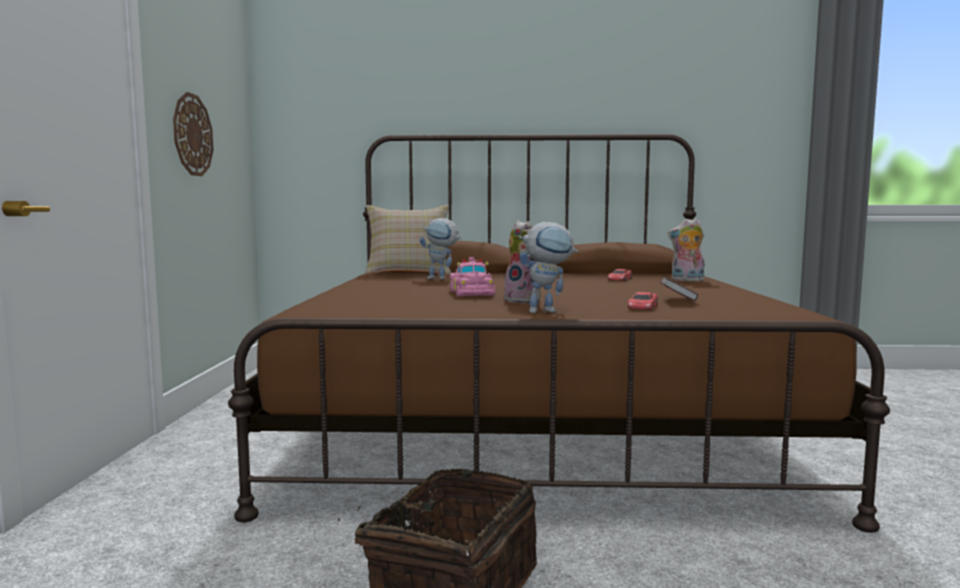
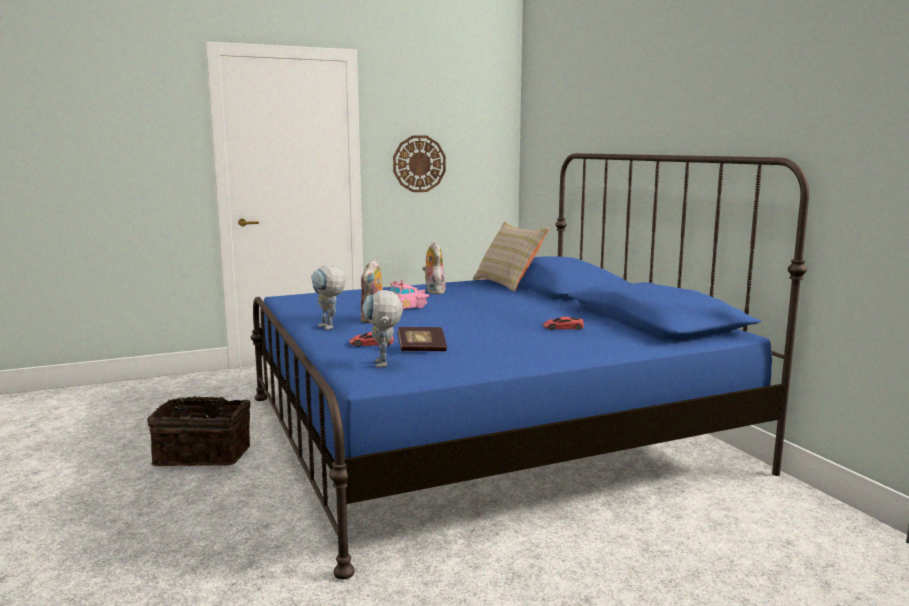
camera: 65 degrees right, 5 degrees up
(441, 278) = (485, 293): toy robot -> toy robot (384, 366)
(534, 420) = (486, 432): brown bed -> blue bed
(686, 280) = (591, 345): plush toy -> plush toy (433, 291)

